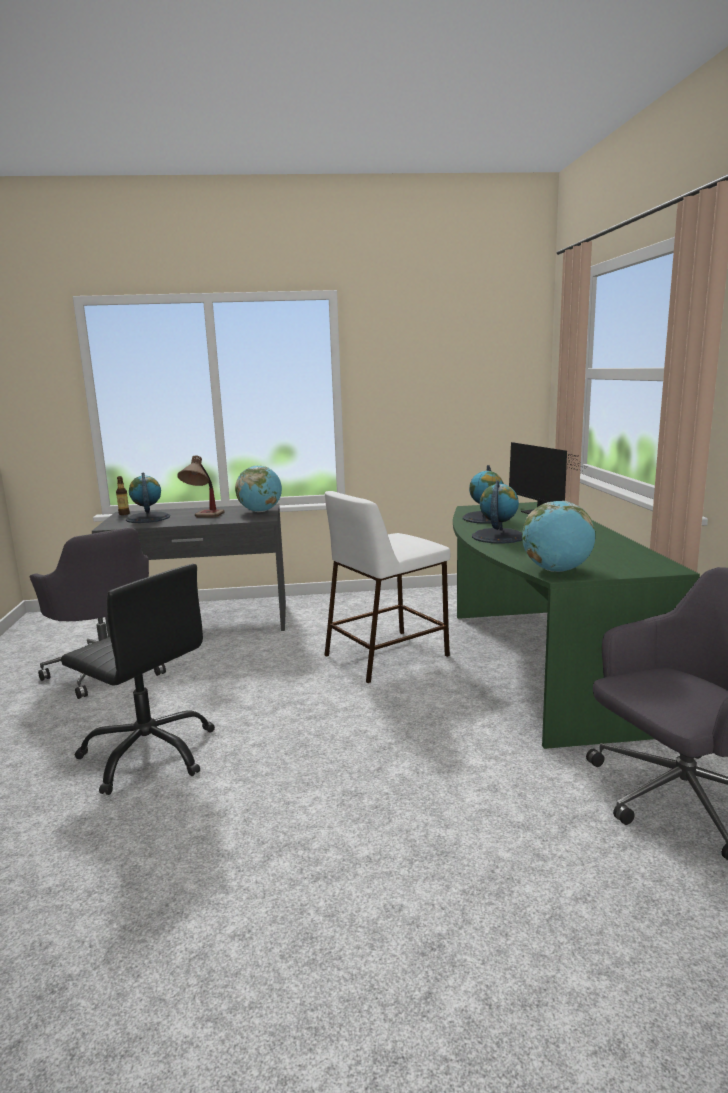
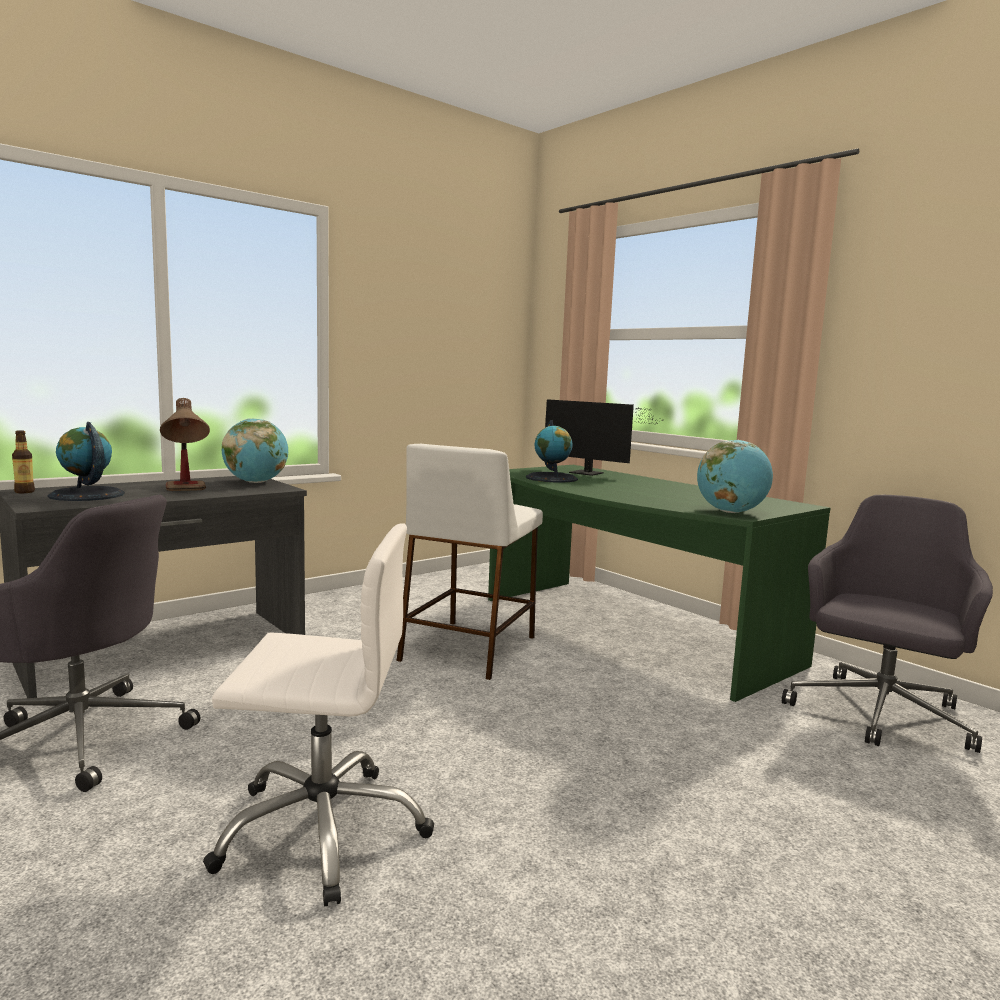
camera: 35 degrees left, 5 degrees down
(149, 753) = (323, 830): black office chair -> white office chair
(498, 536) = (606, 491): globe -> none

